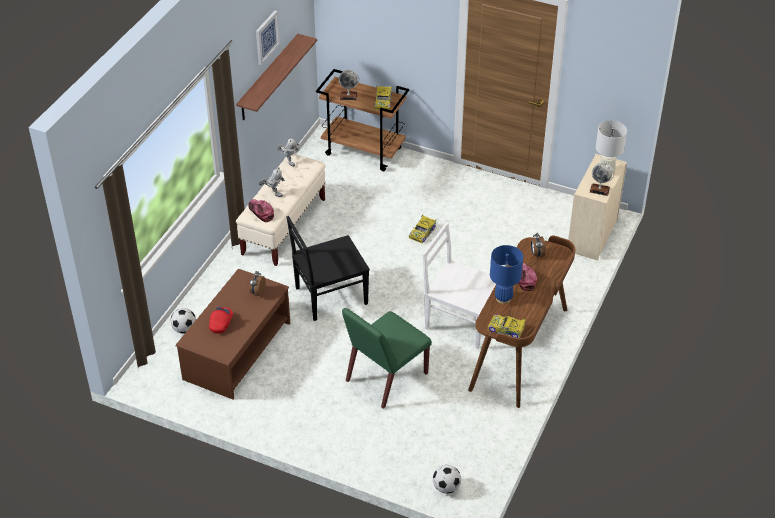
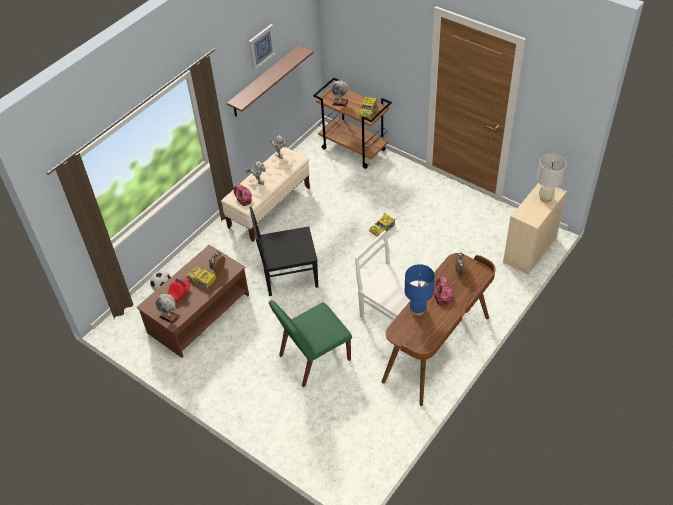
camera: 15 degrees right, 5 degrees up
(446, 487) = (336, 473): football -> none
(507, 329) = (412, 340): toy car -> toy car (202, 279)
(599, 190) = (535, 215): globe -> globe (169, 316)

